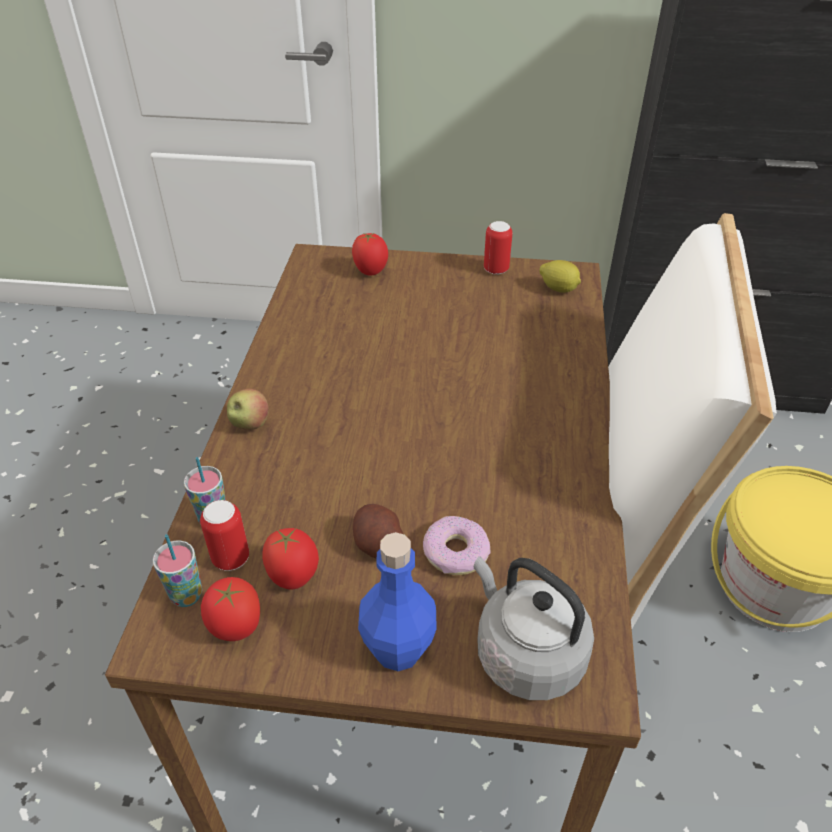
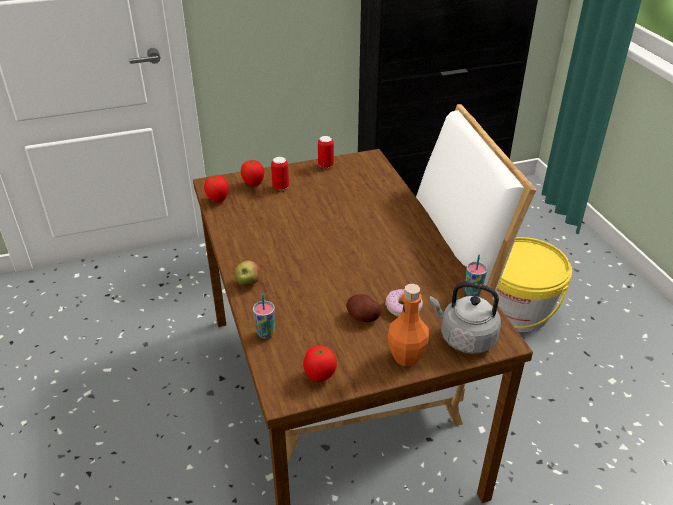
camera: 25 degrees left, 5 degrees down
(186, 595) = (281, 372): cup -> cup (472, 293)
(231, 558) = (291, 348): can -> can (280, 187)
(294, 577) = (331, 345): tomato -> tomato (218, 200)
(398, 649) = (406, 357): blue bottle -> orange bottle
(558, 289) = (367, 167): lemon -> none

